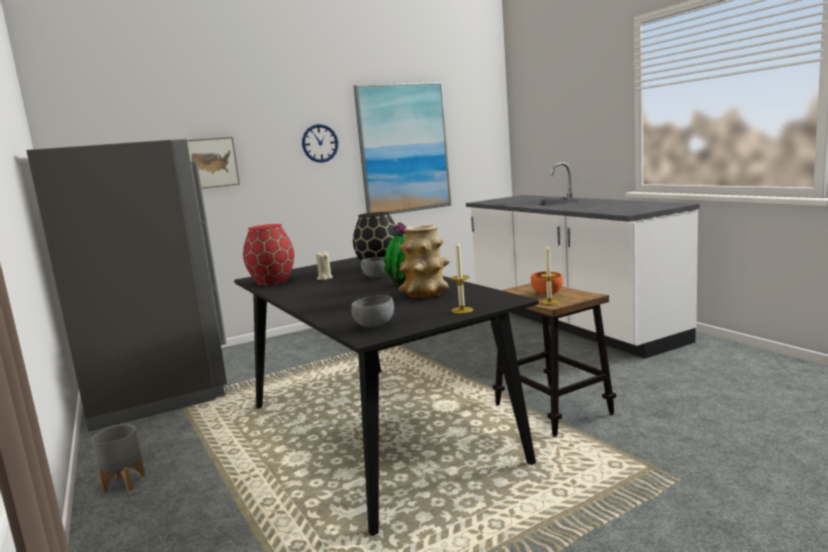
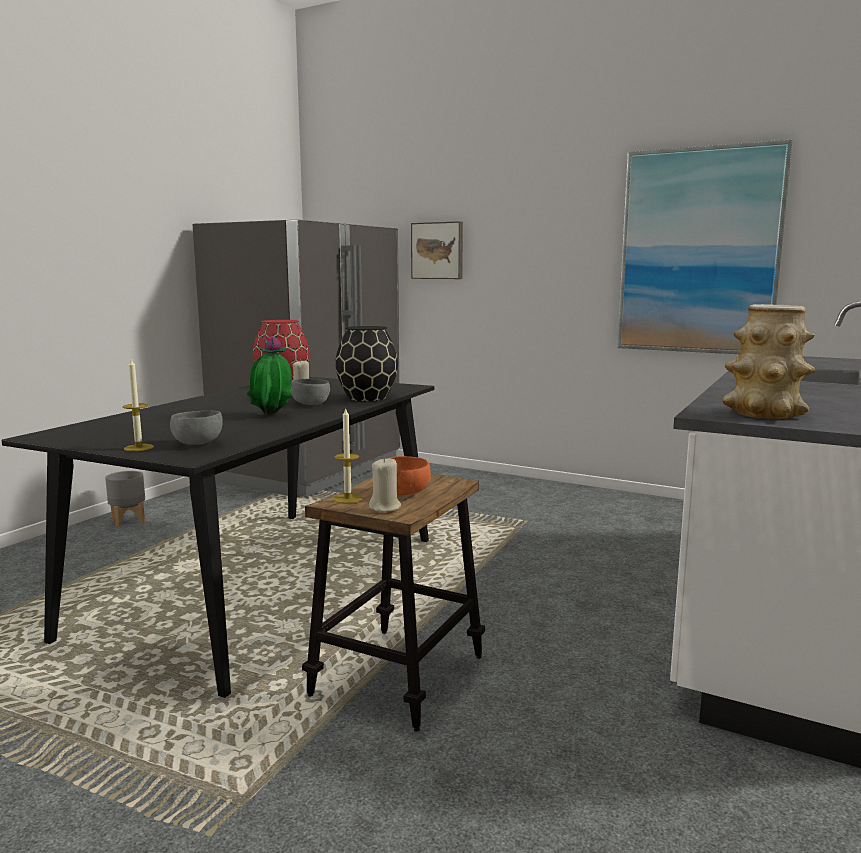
camera: 55 degrees right, 0 degrees up
(320, 143) = (567, 235): wall clock -> none
(374, 325) = (81, 432): grey bowl -> grey bowl (197, 444)
(425, 294) = (225, 427): vase -> vase (764, 414)
(576, 296) = (385, 507): none -> beige candle

